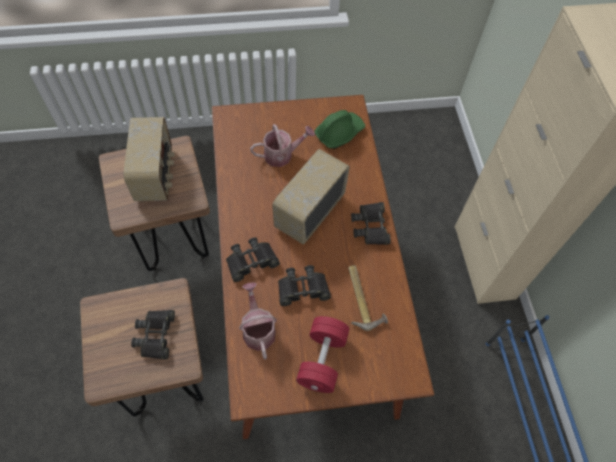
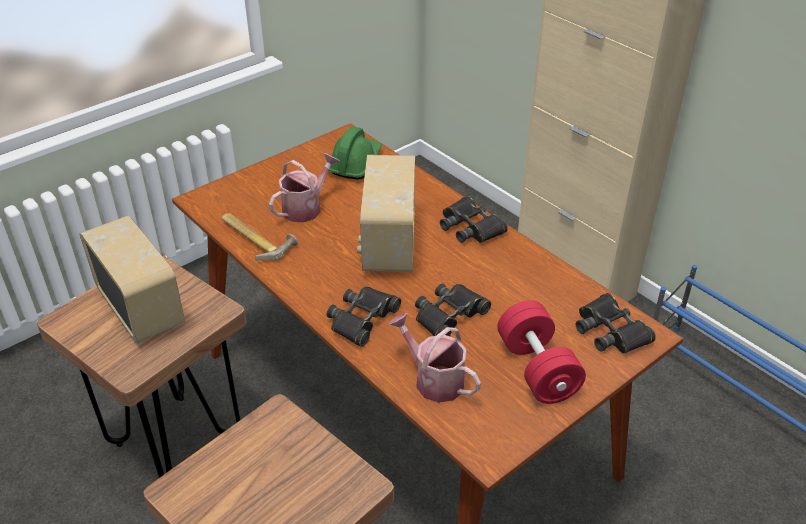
camera: 30 degrees left, 20 degrees down
(156, 335) = (293, 474): black binoculars -> black binoculars (611, 331)
(363, 298) = (525, 292): hammer -> hammer (256, 238)

